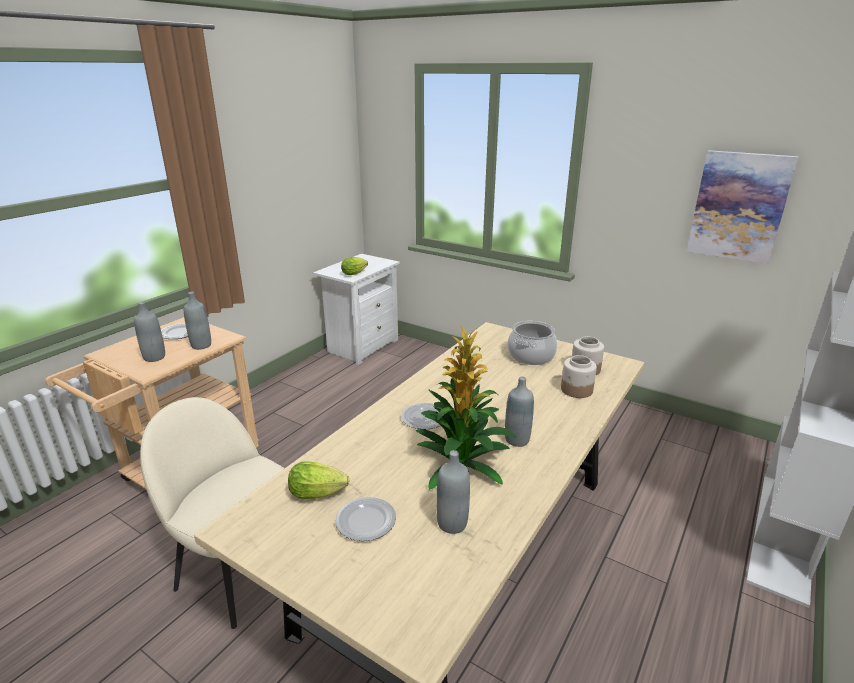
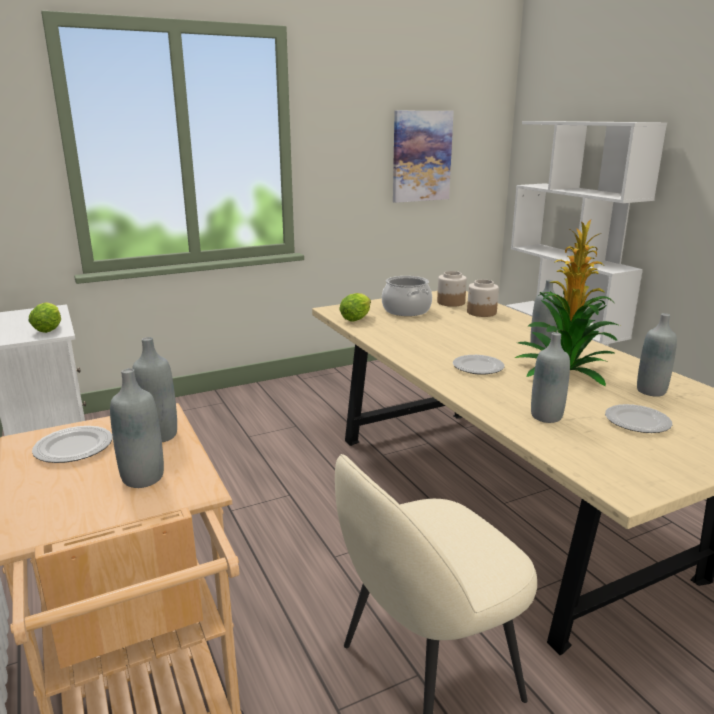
camera: 60 degrees left, 5 degrees down
(320, 494) = (583, 434): lettuce -> lettuce (357, 318)
(344, 470) = (546, 416): none -> grey bottle

